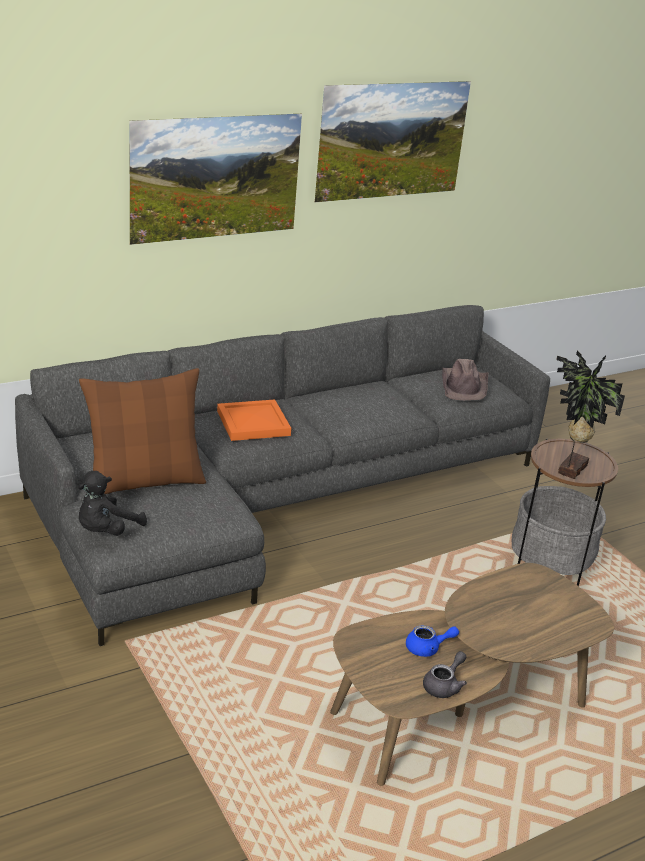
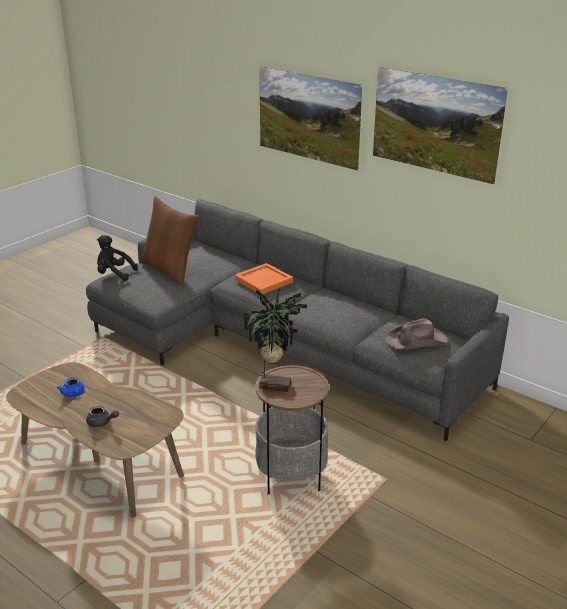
camera: 70 degrees right, 0 degrees up
(444, 685) = (40, 406): grey teapot -> grey teapot (101, 423)

